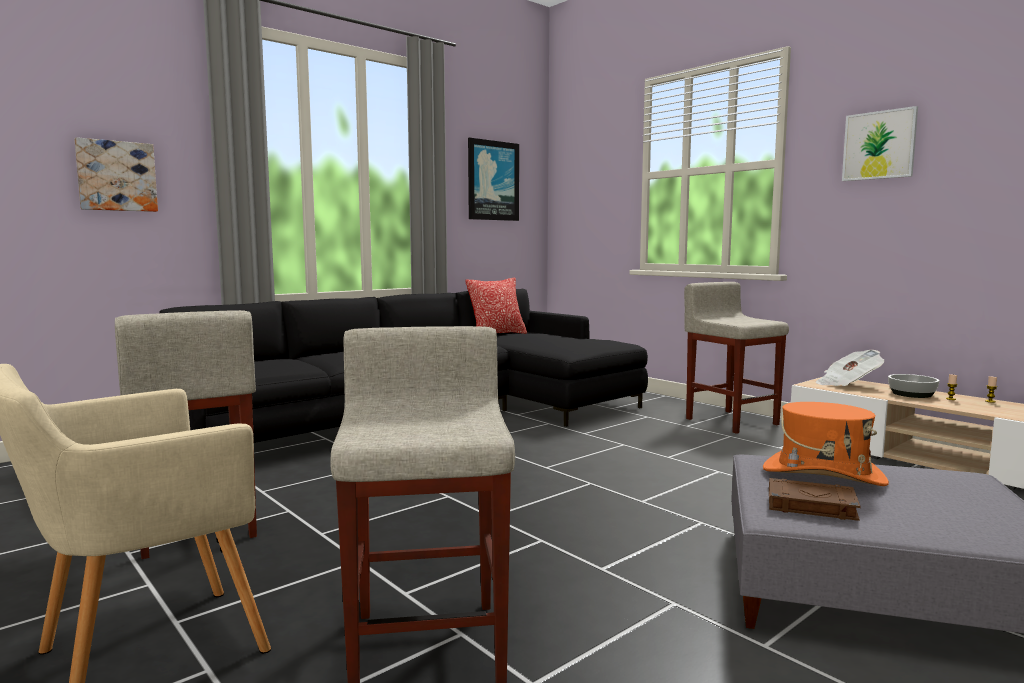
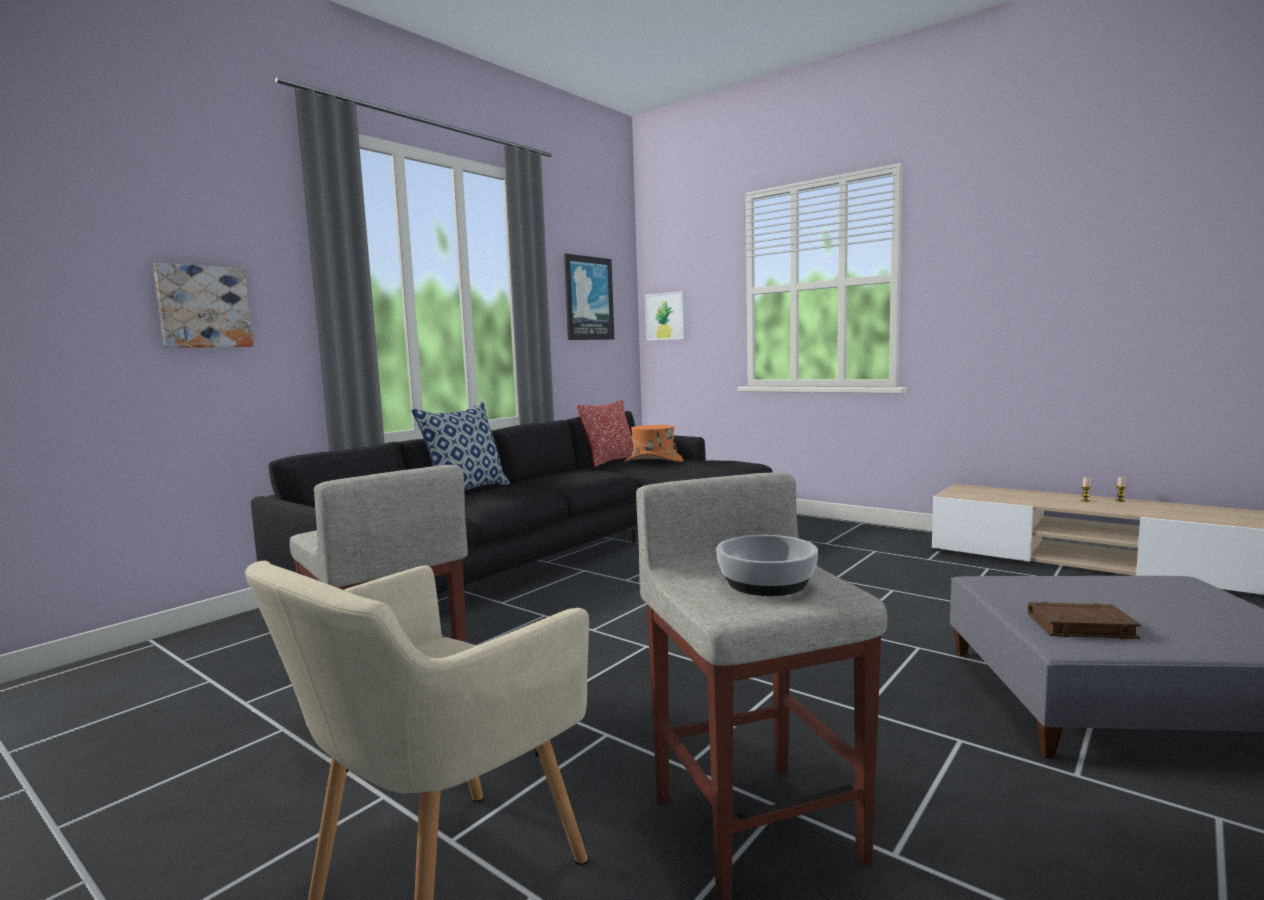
camera: 10 degrees left, 0 degrees up
(342, 350) = (466, 491): none -> pillow
(730, 421) = (863, 535): beige stool -> none
(823, 475) = (1059, 592): orange hat -> orange hat (653, 461)
(847, 384) = (981, 492): newspaper -> none
(879, 145) = (998, 260): picture -> picture (665, 316)
(911, 394) = (1047, 498): bowl -> bowl (765, 583)

